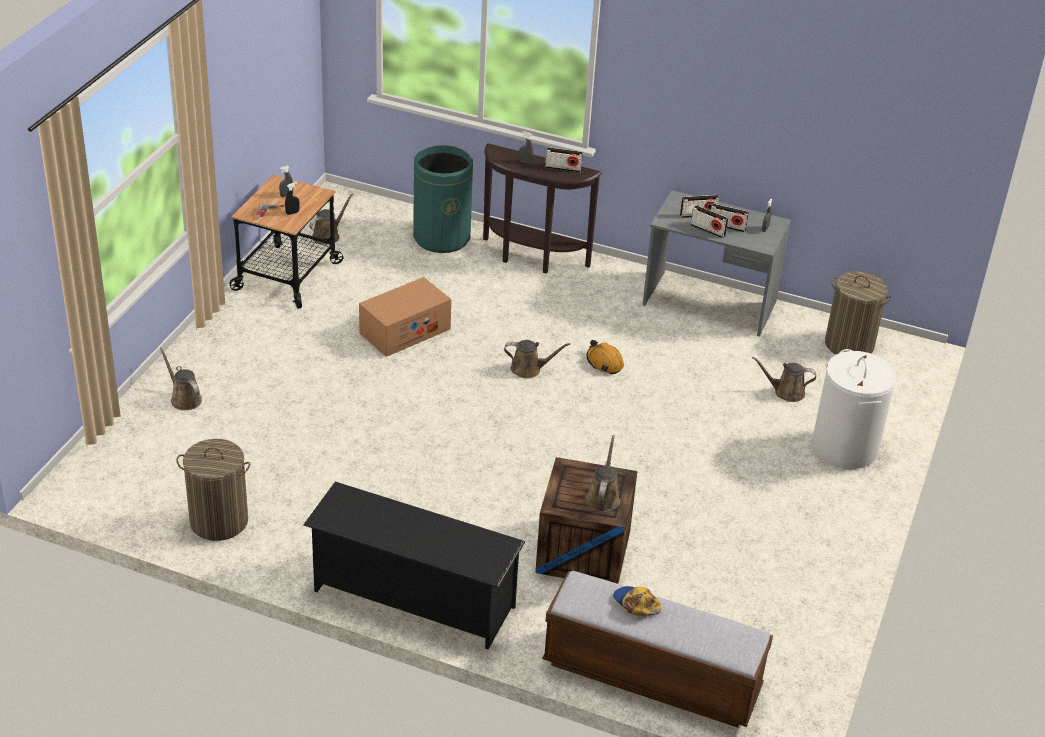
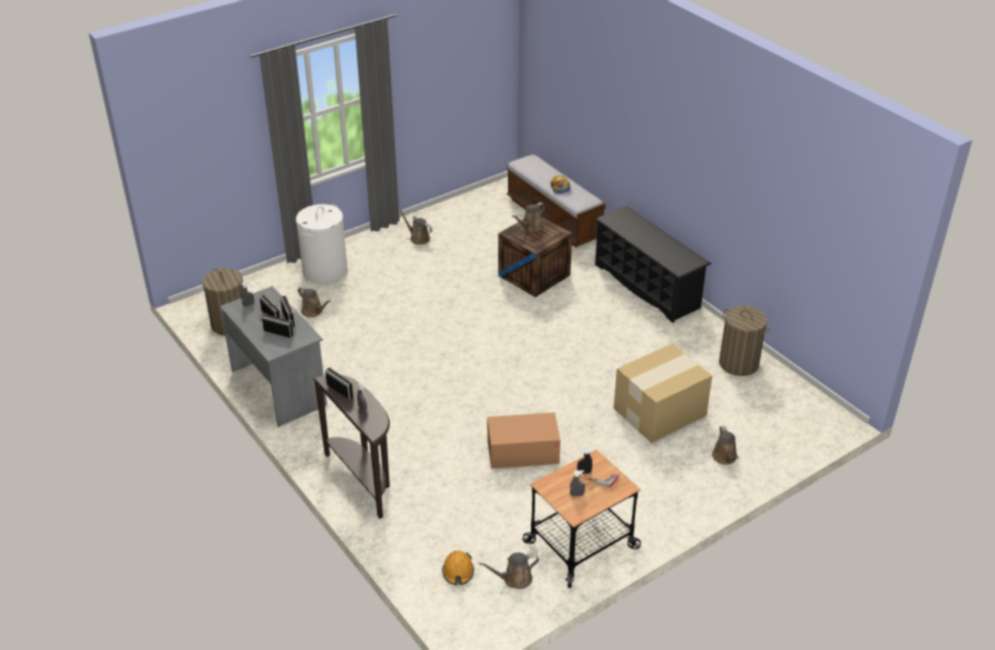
camera: 145 degrees left, 0 degrees up
(284, 423) = (661, 412): none -> cardboard box
(442, 237) = (415, 534): green trash can -> none
(529, 369) = (460, 387): brown watering can -> brown watering can (418, 238)
(604, 362) = (404, 373): orange hard hat -> orange hard hat (458, 572)

